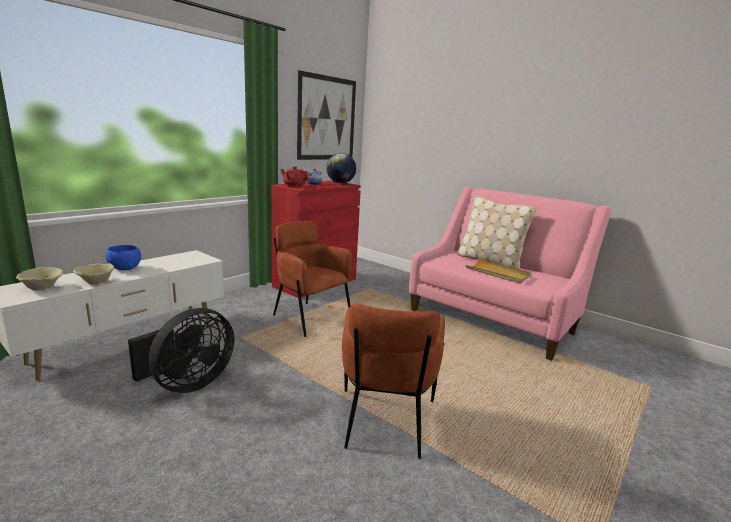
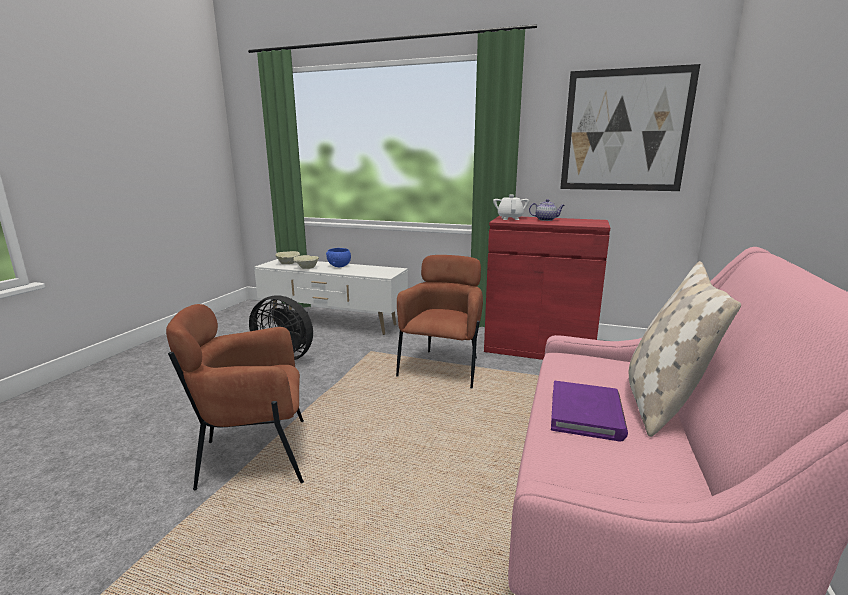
camera: 70 degrees right, 0 degrees up
(294, 186) = (510, 218): red teapot -> white teapot
(340, 183) = (592, 222): globe -> none
(498, 273) = (586, 414): beige tray -> purple book

